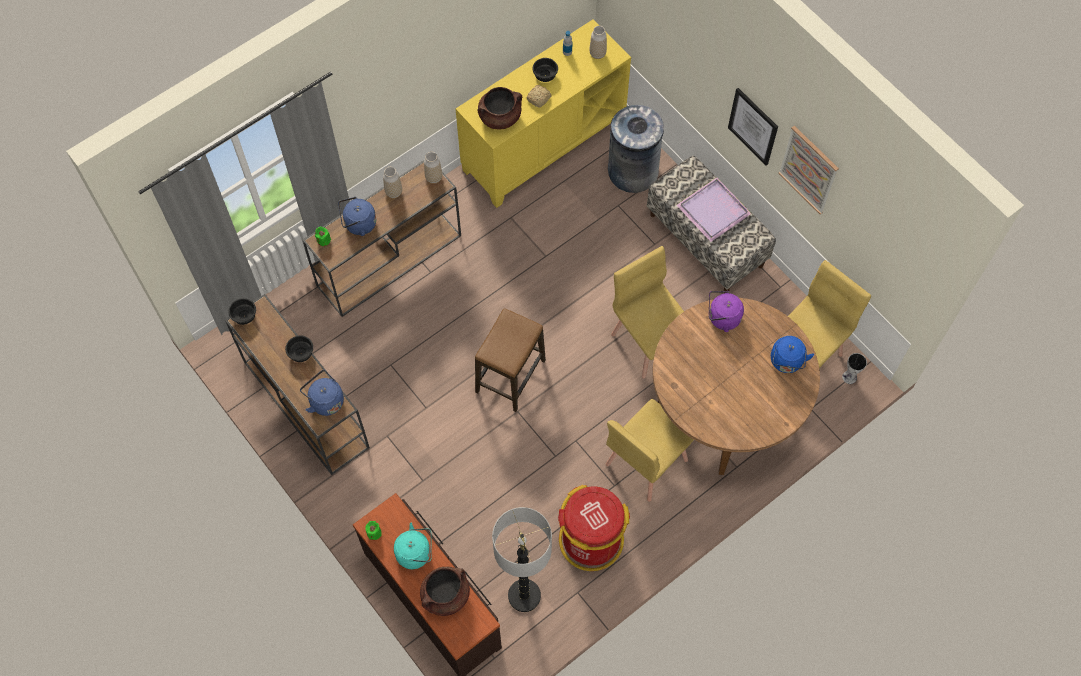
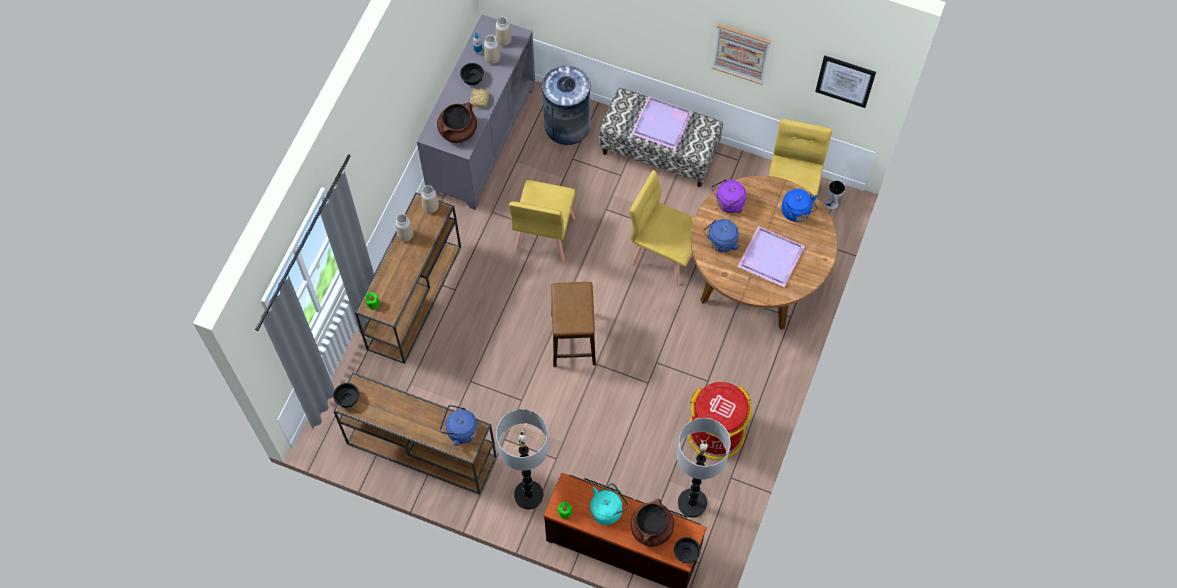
camera: 30 degrees left, 0 degrees up
(300, 353) = (414, 404): black bowl -> black bowl (685, 554)
(358, 224) = (393, 276): blue kettle -> blue kettle (721, 243)
(375, 501) = (528, 495): none -> floor lamp
(543, 145) = (481, 139): yellow cabinet -> grey cabinet
(576, 66) = (492, 59): none -> vase
(645, 462) = (720, 350): yellow chair -> yellow chair (544, 235)
(732, 391) = (770, 256): none -> purple tray
(753, 126) = (675, 40): picture -> picture (845, 81)

